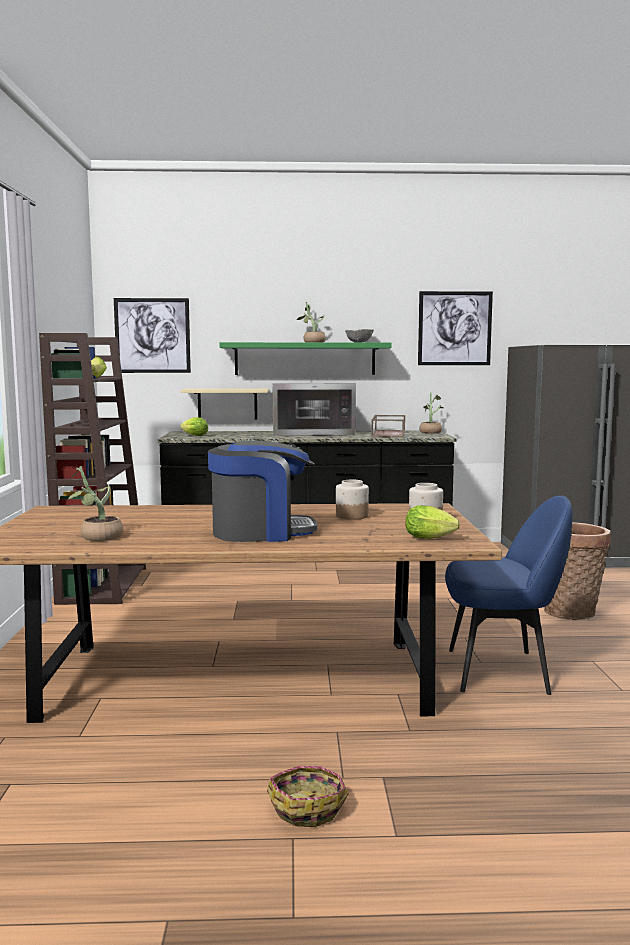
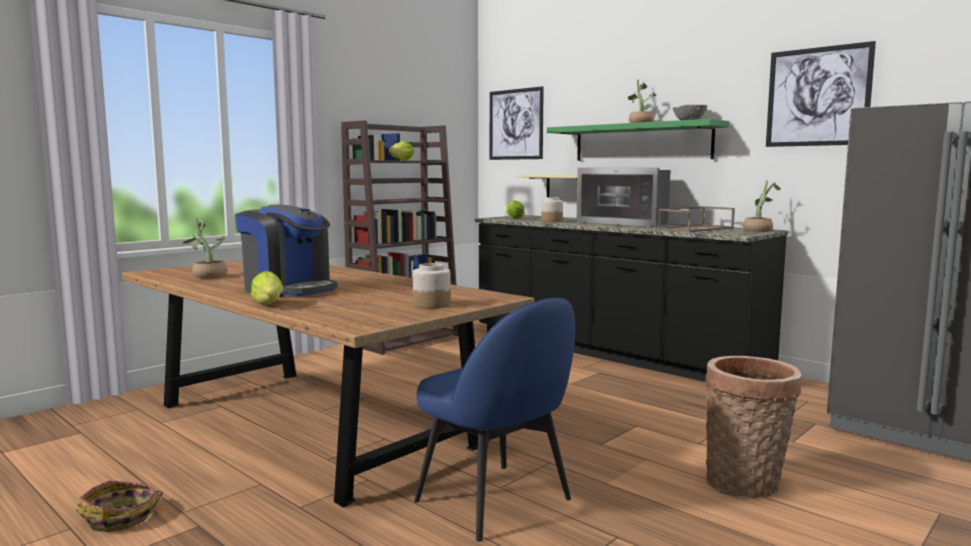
camera: 45 degrees right, 0 degrees up
(351, 516) = (399, 292): jar -> jar (551, 221)
(432, 538) = (357, 317): lettuce -> lettuce (269, 305)

